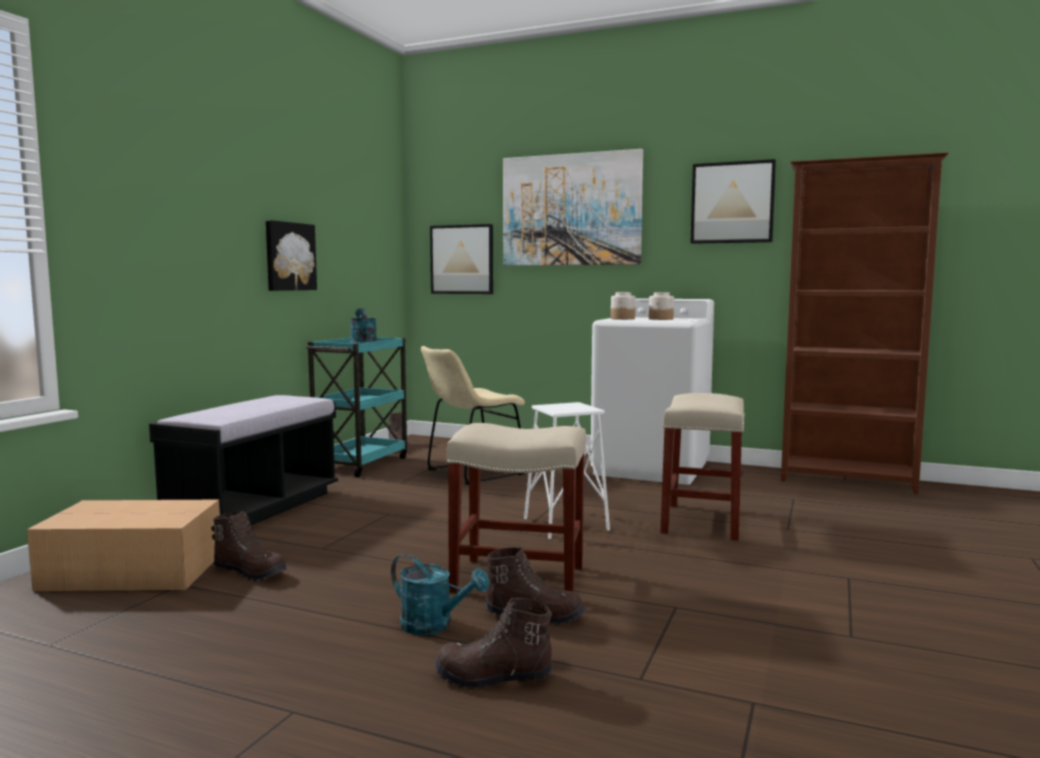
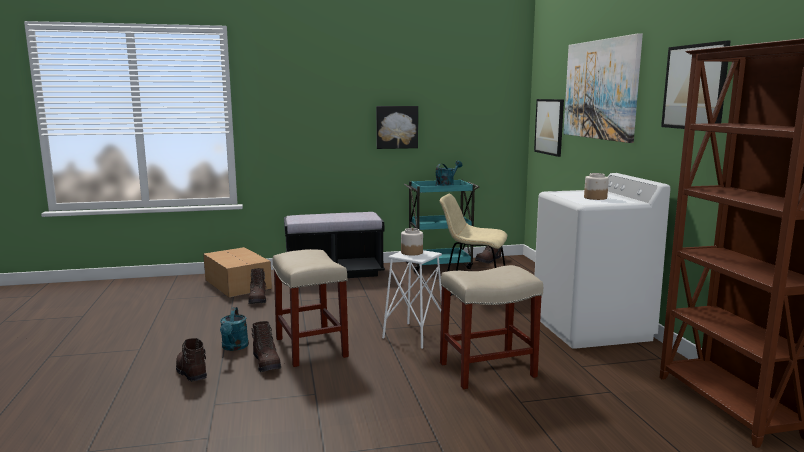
camera: 55 degrees right, 5 degrees up
(622, 319) = (571, 193): jar -> jar (412, 252)

